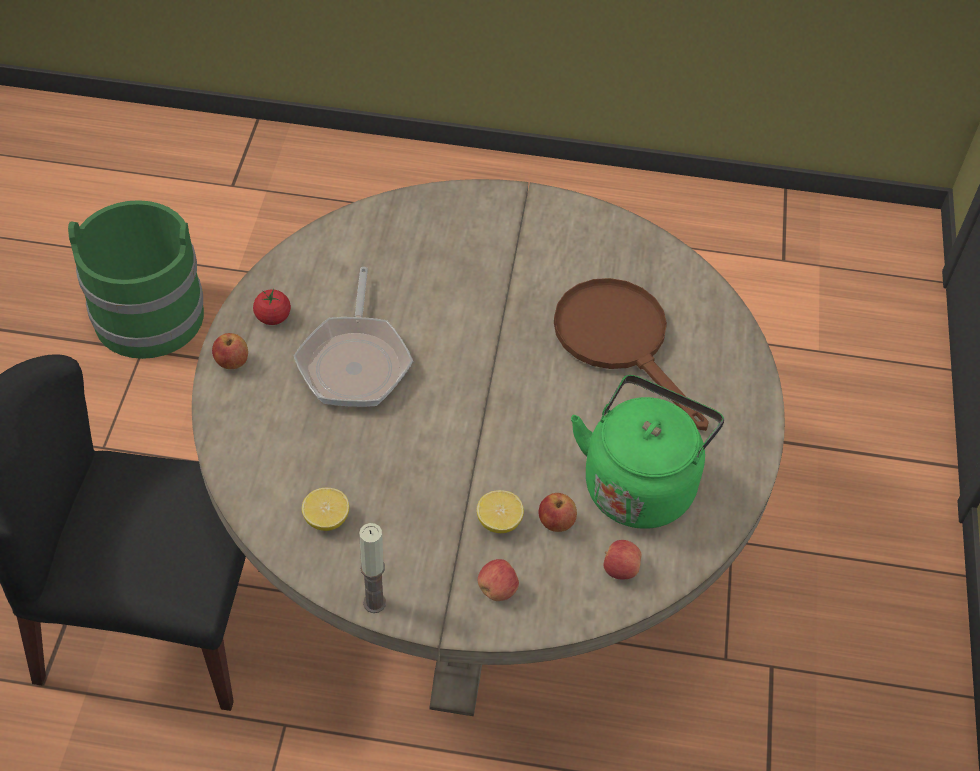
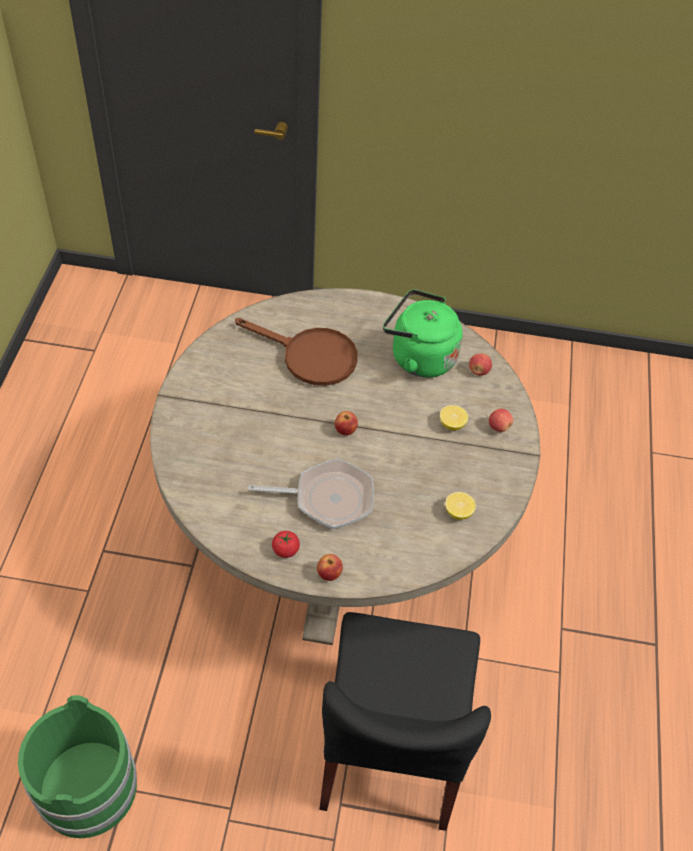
camera: 90 degrees left, 0 degrees up
(374, 603) = (515, 486): candle -> none
(556, 523) = (450, 397): apple -> apple (345, 430)
(620, 341) = (310, 357): brown frying pan -> brown frying pan turned 120 degrees counterclockwise

